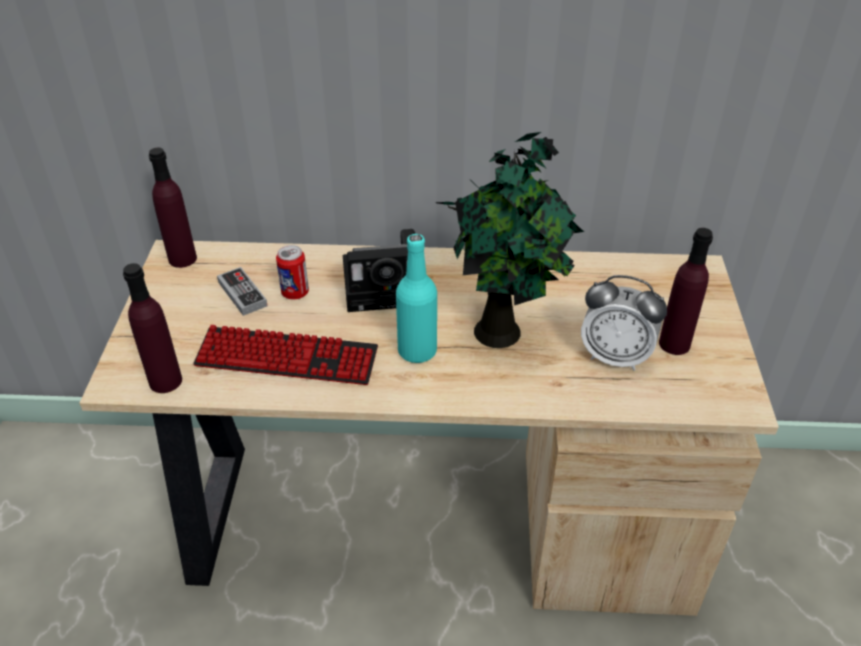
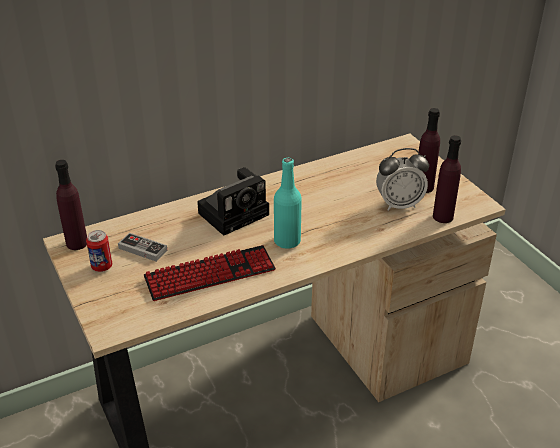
camera: 30 degrees left, 5 degrees down
(165, 381) = (142, 317): purple bottle -> purple bottle (443, 217)
(295, 293) = (178, 236): can -> can (102, 266)
(502, 331) = (326, 213): potted plant -> none

